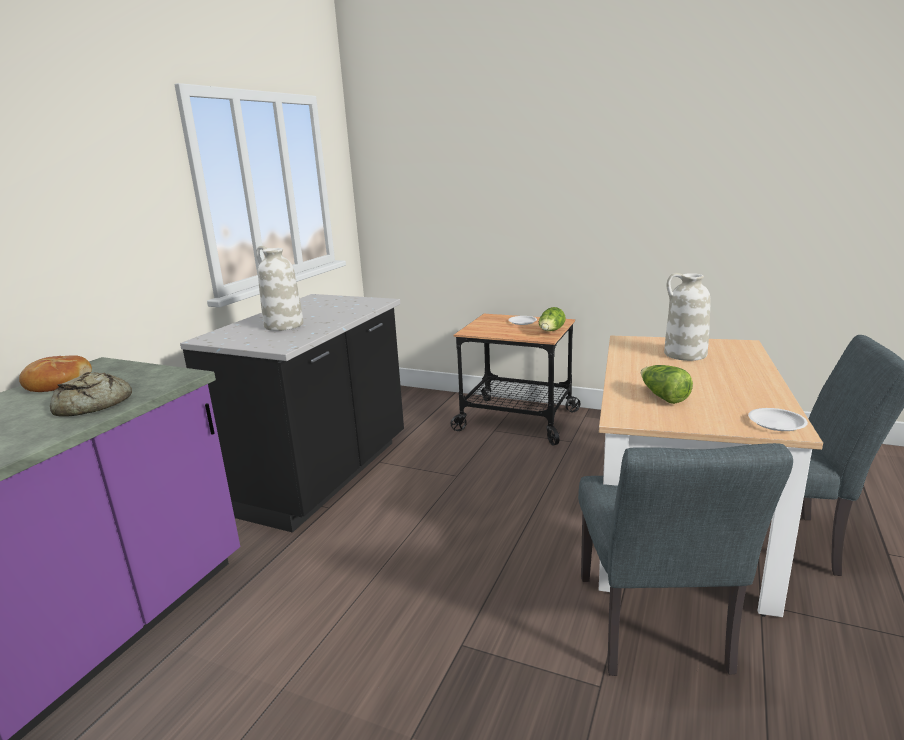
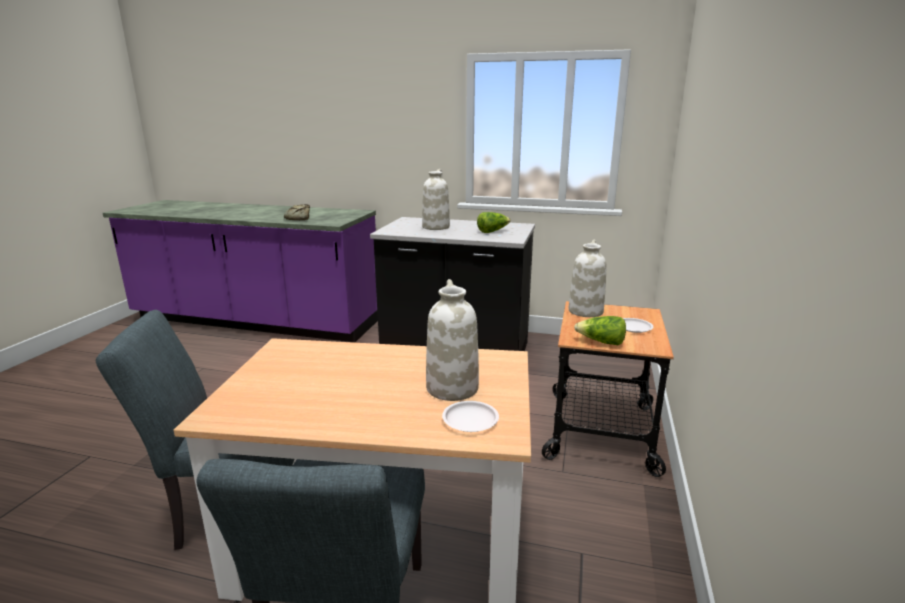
camera: 80 degrees right, 0 degrees up
(58, 383) = (333, 211): bread -> none
(482, 331) = (585, 311): none -> white vase
(663, 397) = (320, 365): lettuce -> lettuce (492, 231)
(776, 423) = (228, 412): white plate -> white plate (470, 420)

